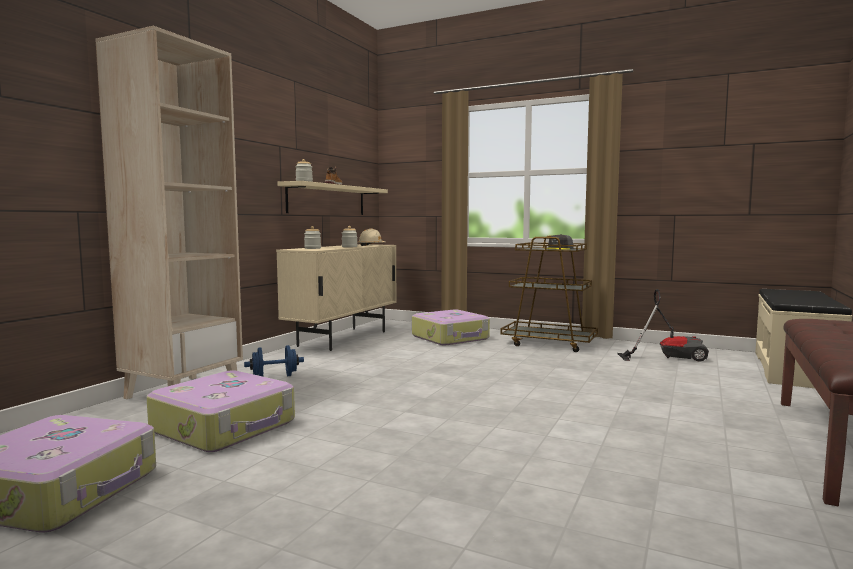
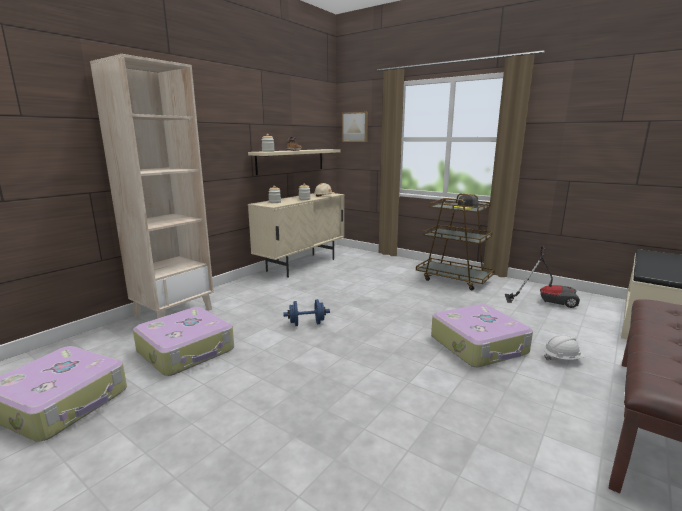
camera: 10 degrees right, 10 degrees up
(274, 377) = (239, 302): blue dumbbell -> blue dumbbell (307, 324)
(405, 163) = (355, 127): none -> picture
(451, 337) = (380, 268): suitcase -> suitcase (479, 345)
(714, 403) = (562, 359): none -> white hard hat

